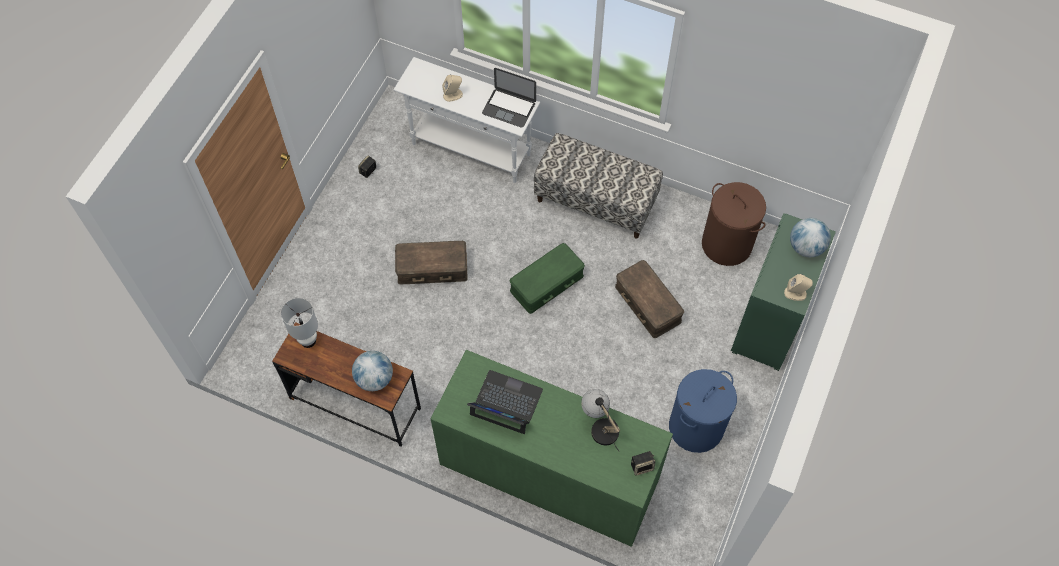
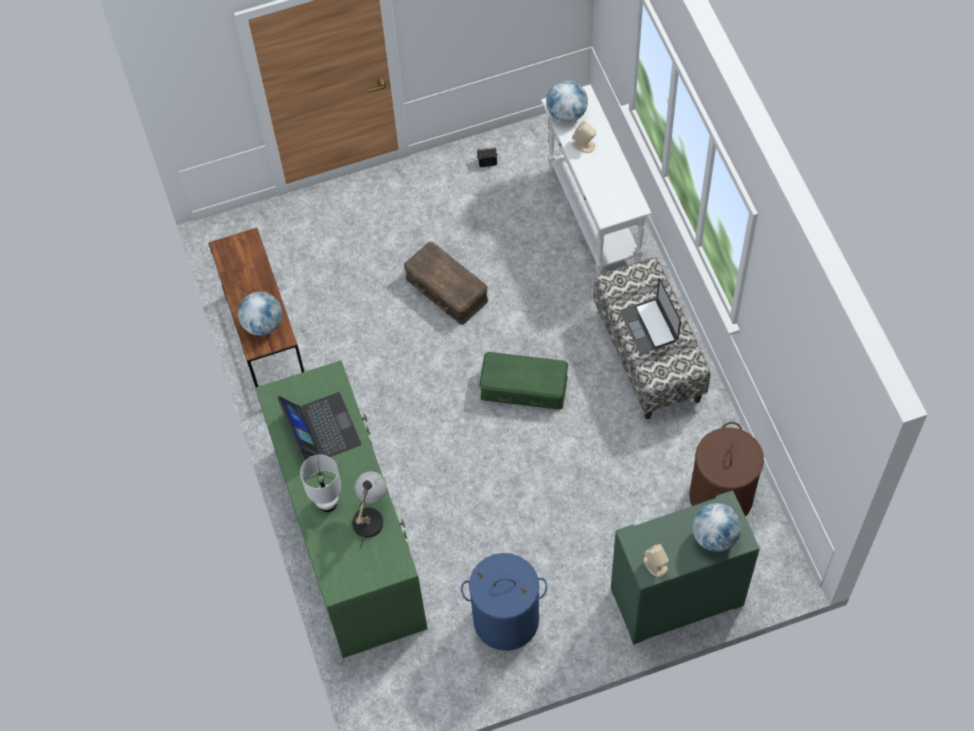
camera: 50 degrees right, 0 degrees up
(308, 341) = (250, 250): white table lamp -> white table lamp (327, 504)
(420, 85) = (566, 114): none -> globe
(509, 108) = (617, 195): laptop -> laptop (649, 326)
(642, 466) = (364, 576): speaker -> none
(648, 303) = (589, 482): brown storage box -> none

